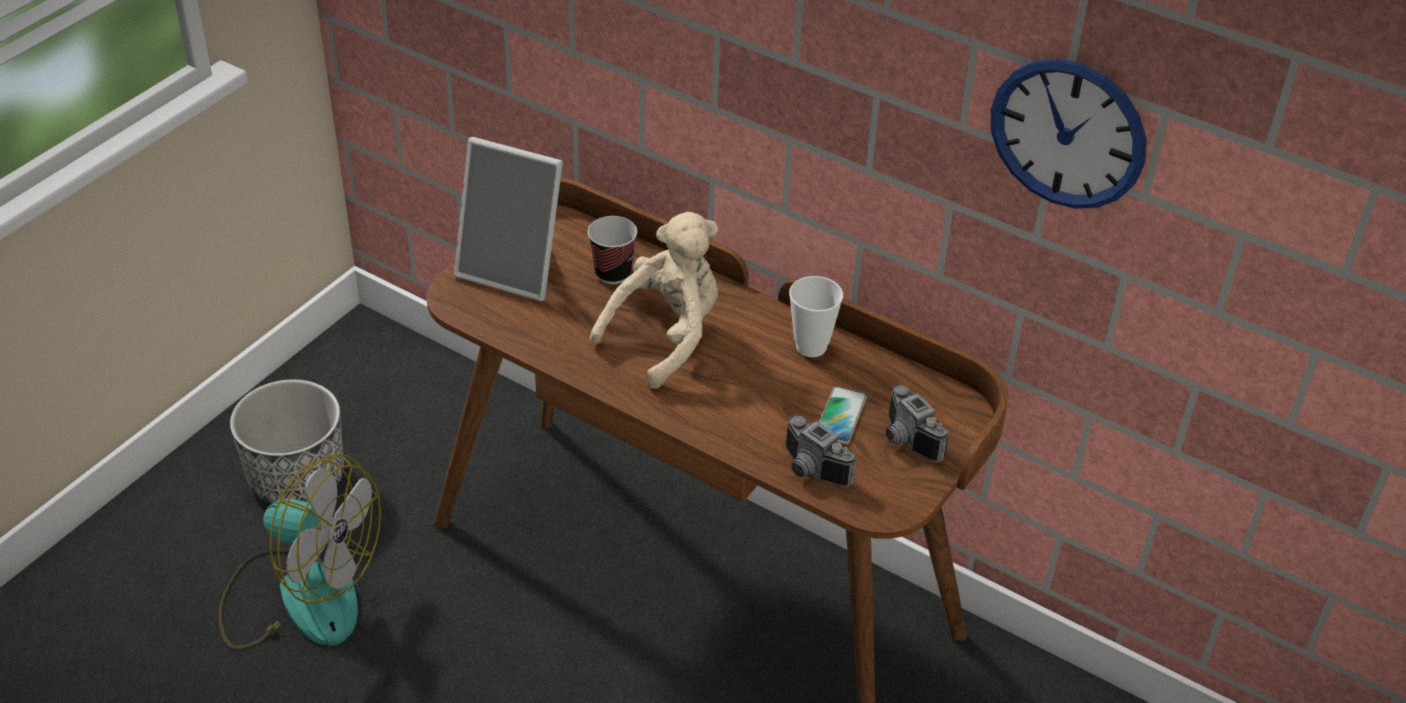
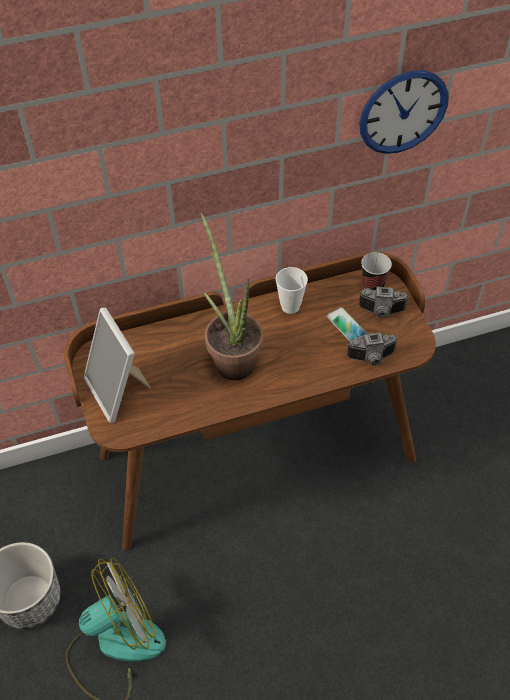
camera: 50 degrees left, 10 degrees up
(514, 269) = (119, 391): picture frame -> picture frame turned 90 degrees clockwise
(613, 273) = (164, 351): cup -> cup (373, 285)
(666, 336) = (231, 357): beige plush toy -> potted plant

